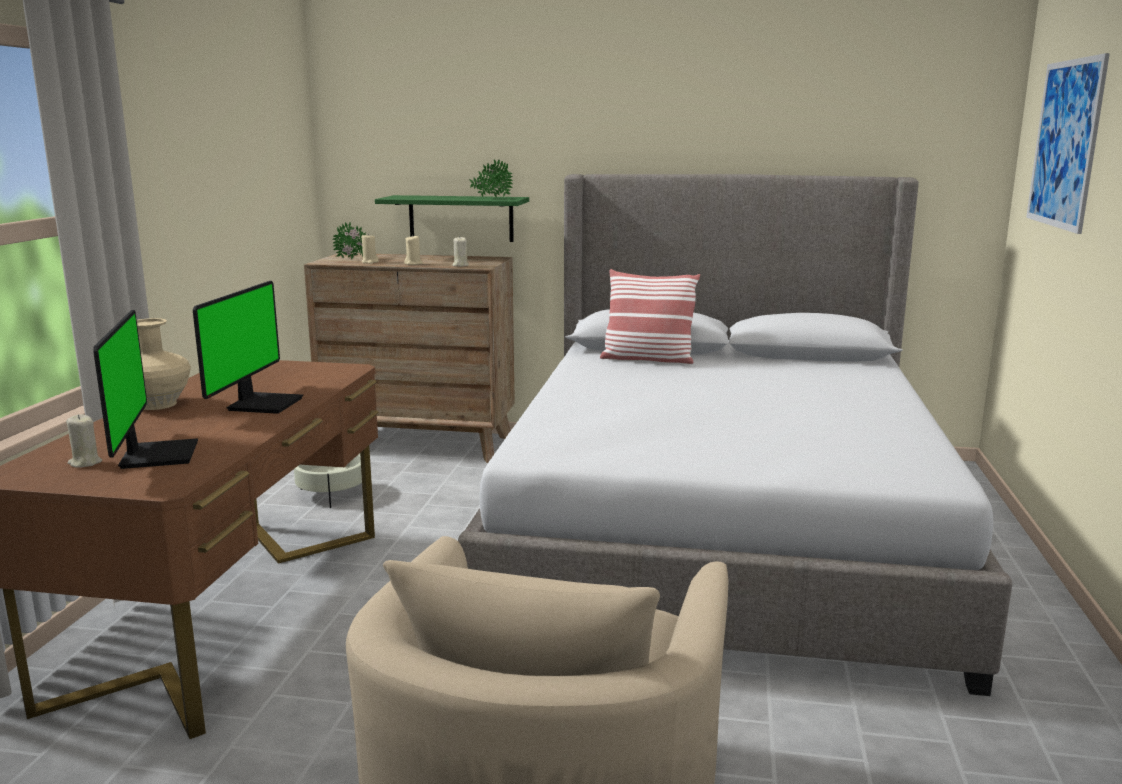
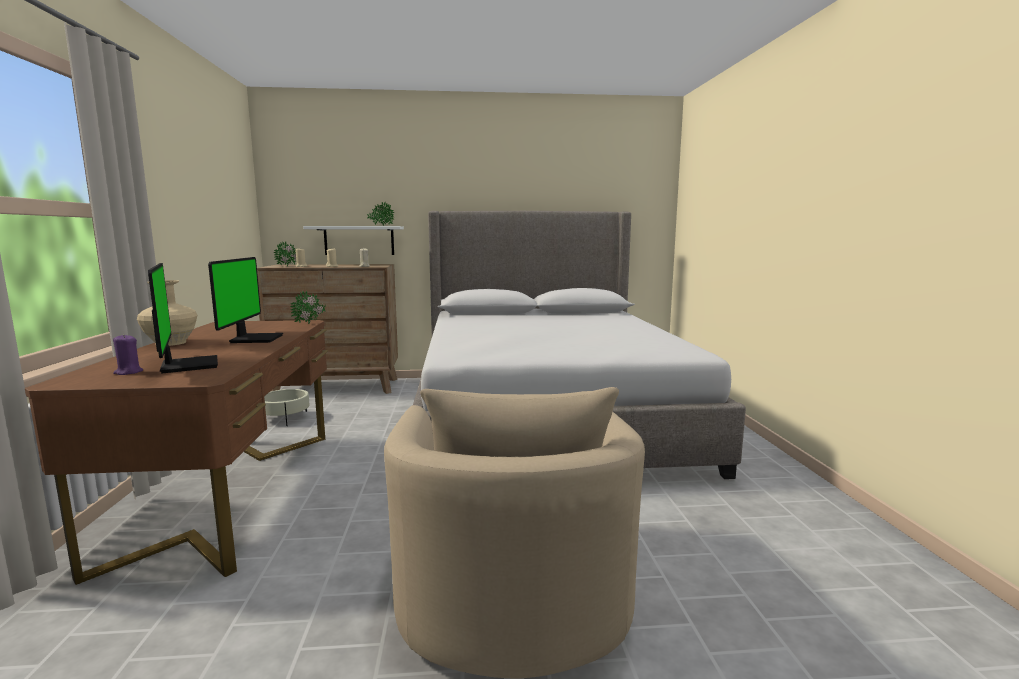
camera: 15 degrees left, 5 degrees down
(85, 463) = (128, 372): beige candle -> purple candle
(353, 372) = (311, 323): none -> potted plant
(461, 218) = (359, 240): green shelf -> white shelf
(647, 359) = (491, 316): pillow -> none
(1065, 144) = (712, 186): picture -> none

